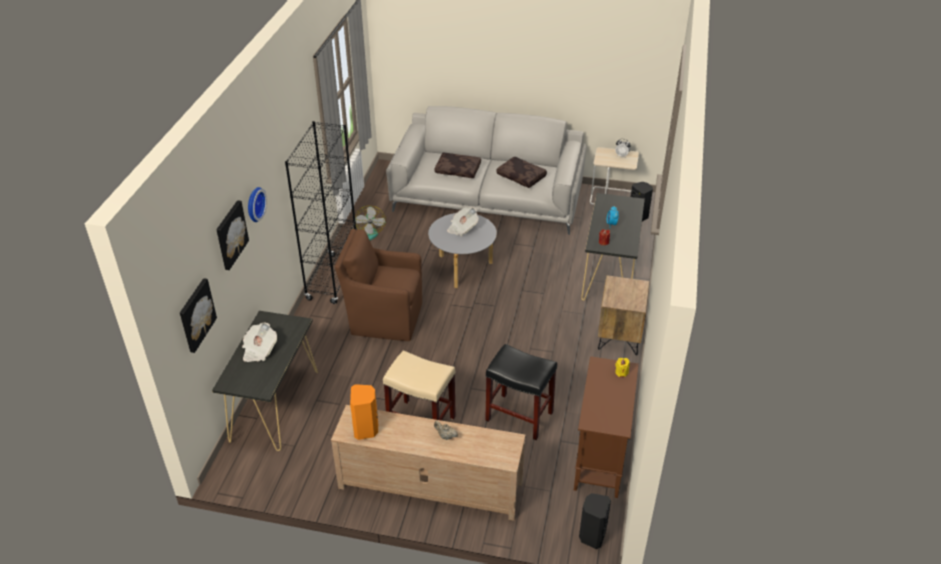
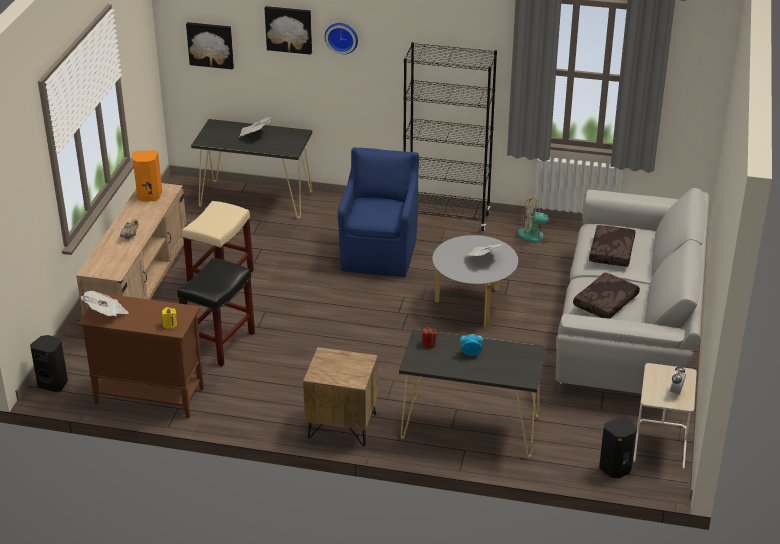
camera: 90 degrees right, 5 degrees down
(384, 318) = (379, 253): brown armchair -> blue armchair
(611, 418) = (106, 313): none -> newspaper

